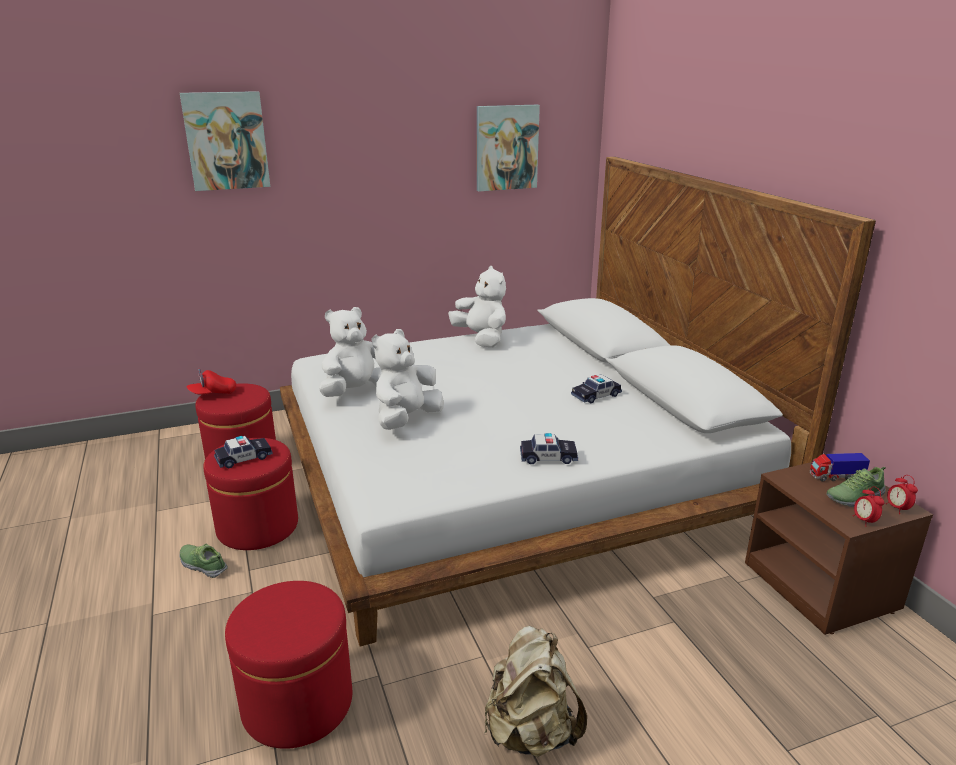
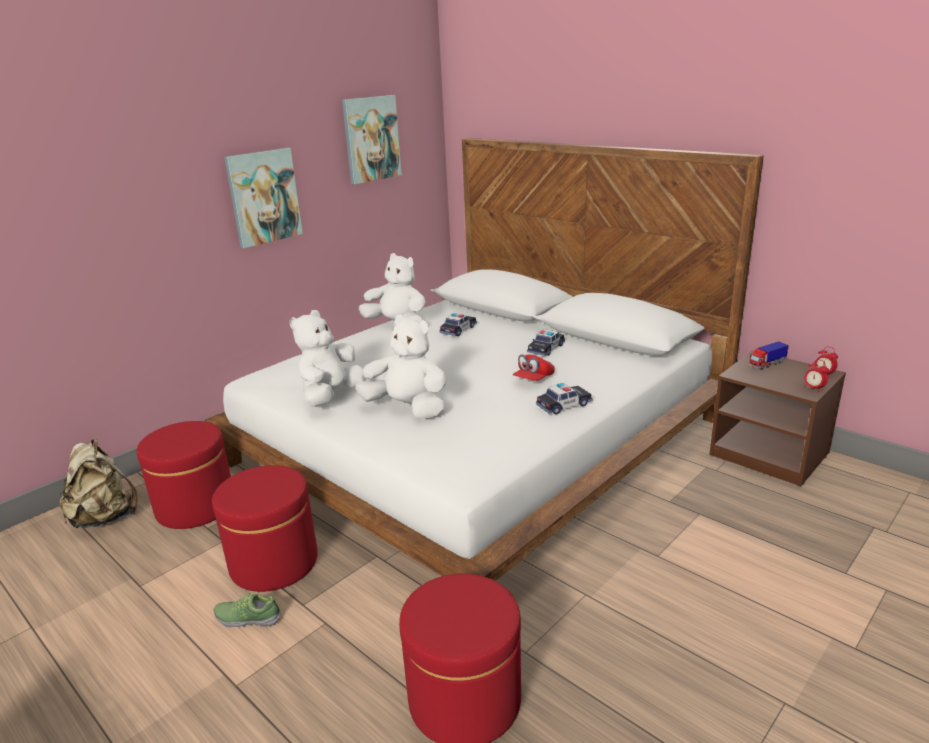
camera: 25 degrees left, 0 degrees up
(213, 394) = (152, 441): red cap -> red cap (533, 379)
(226, 141) = (100, 155): picture -> picture (264, 197)
(244, 458) = (258, 490): toy car -> toy car (458, 330)
(406, 419) = (407, 408): white plush toy -> white plush toy turned 105 degrees clockwise
(531, 732) = (674, 636): beige backpack -> beige backpack (105, 518)
(853, 497) = (791, 374): shoe -> none

